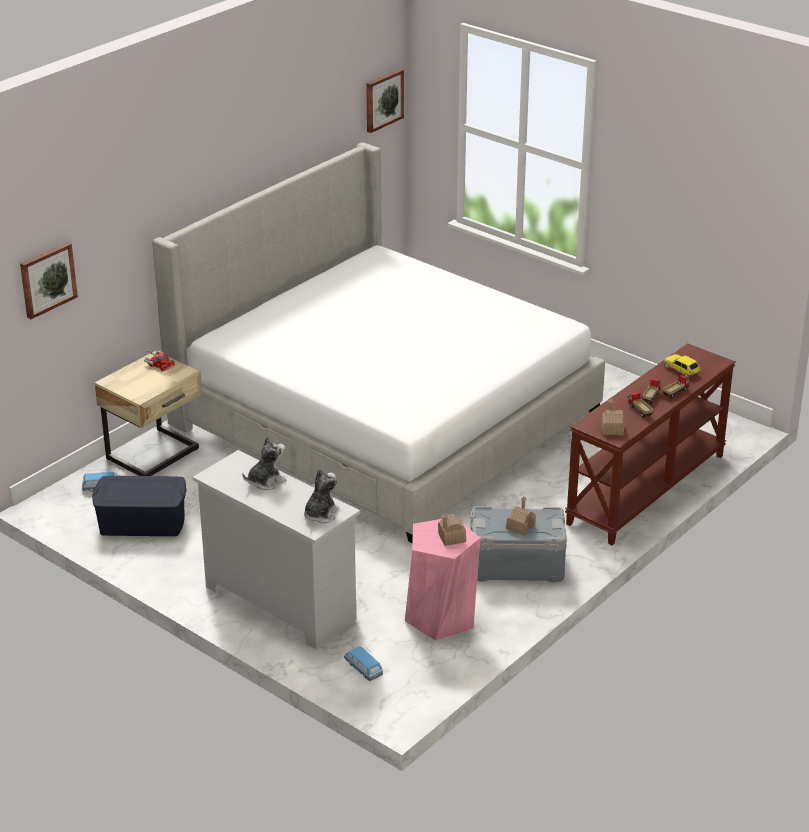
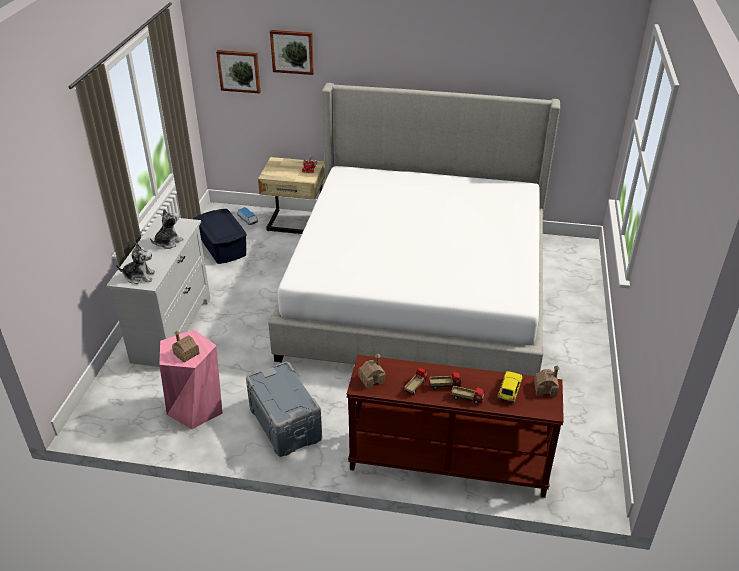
camera: 60 degrees right, 5 degrees up
(265, 481) = (168, 242): plush toy -> plush toy turned 75 degrees counterclockwise
(363, 668) = (118, 392): toy car -> none
(383, 100) = (598, 75): picture -> picture (292, 51)
(520, 527) = (278, 395): toy house -> toy house (545, 389)

